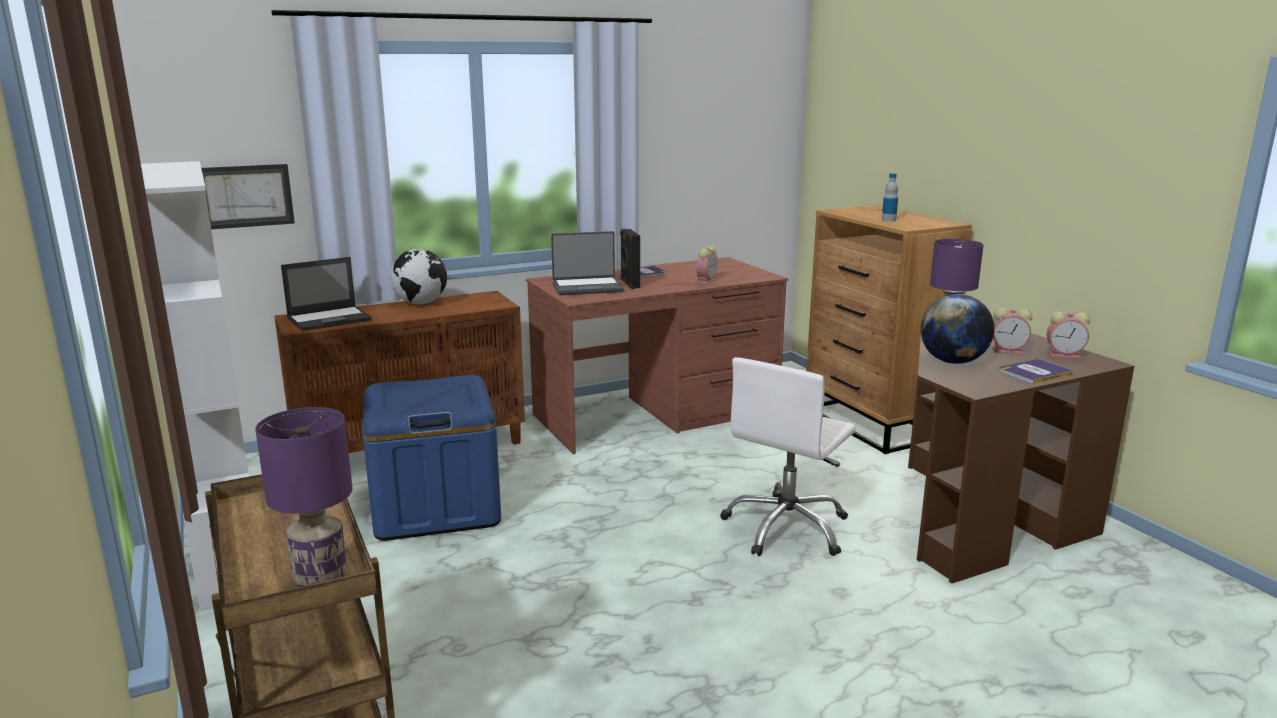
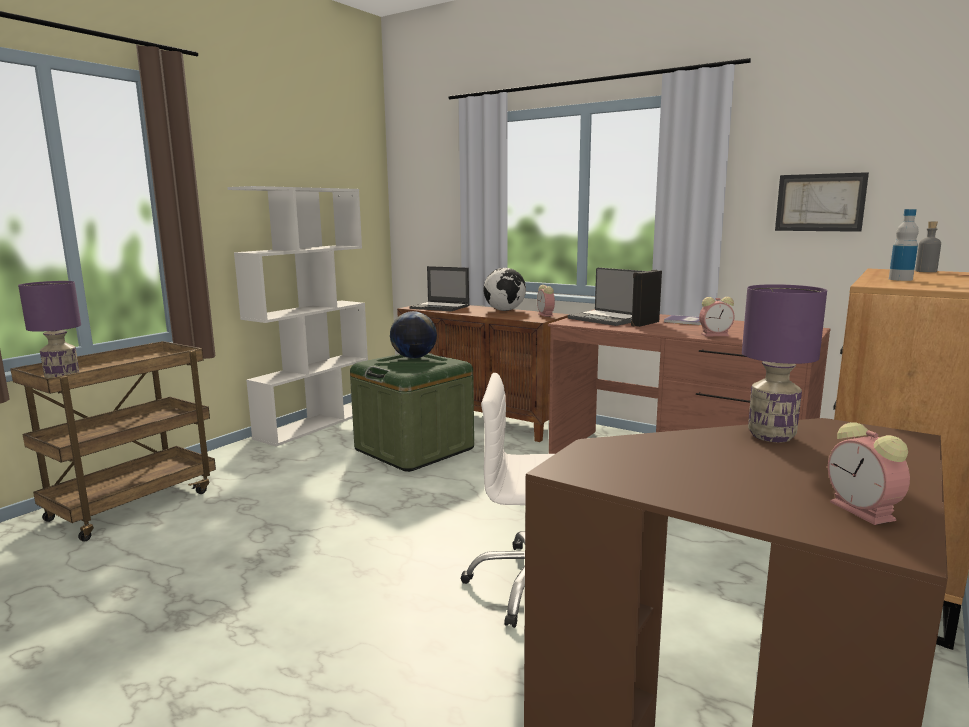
camera: 60 degrees right, 5 degrees down
(246, 196) = (437, 222): picture -> picture (820, 202)
(436, 507) = (414, 449): blue storage box -> green storage box
(853, 209) = (925, 271): none -> grey bottle
(953, 362) = (666, 448): globe -> globe (414, 357)
(1009, 351) = (793, 473): alarm clock -> alarm clock (546, 315)
(1035, 372) = (715, 497): book -> none

